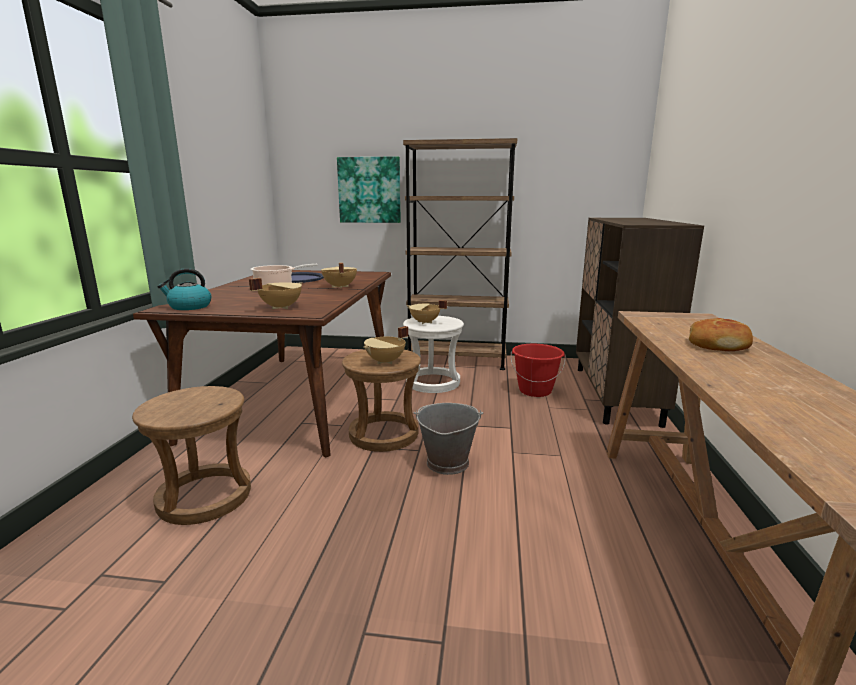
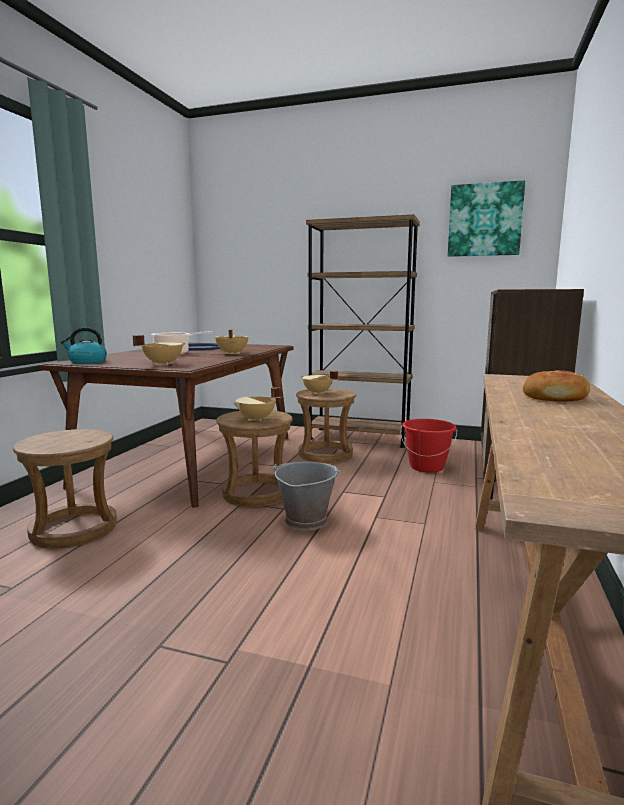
camera: 10 degrees right, 5 degrees down
(369, 190) = (281, 269): picture -> picture (485, 220)
(433, 382) = (325, 454): white stool -> brown stool

